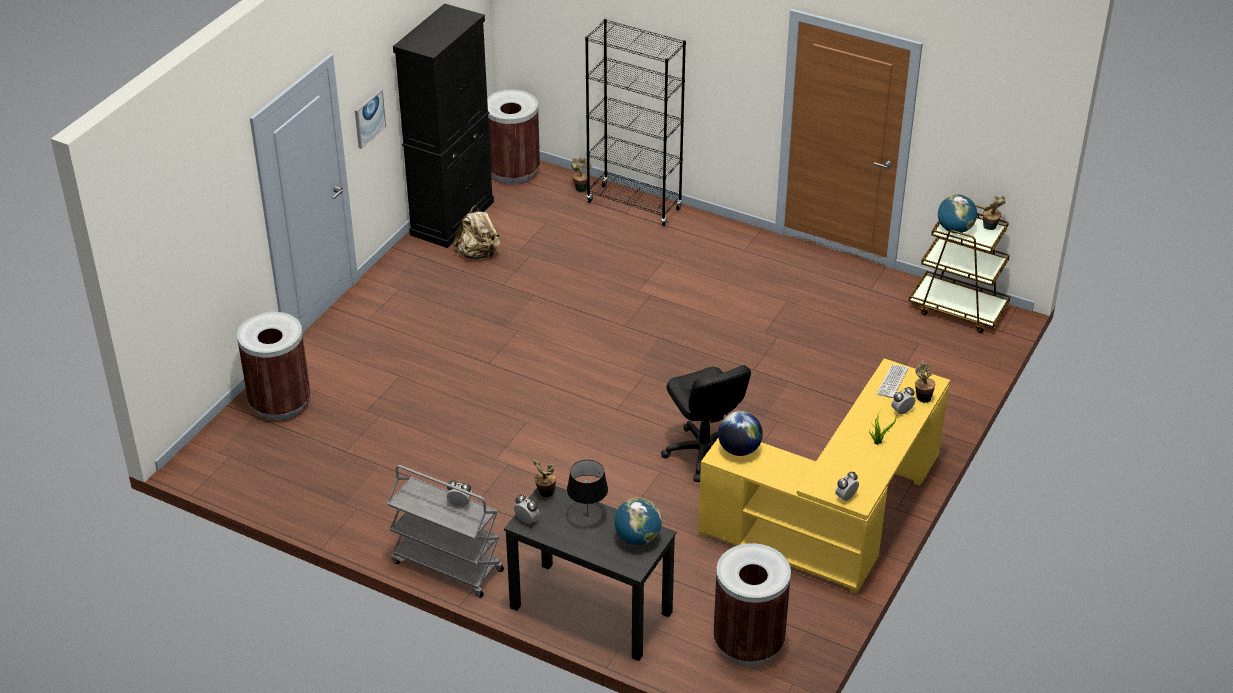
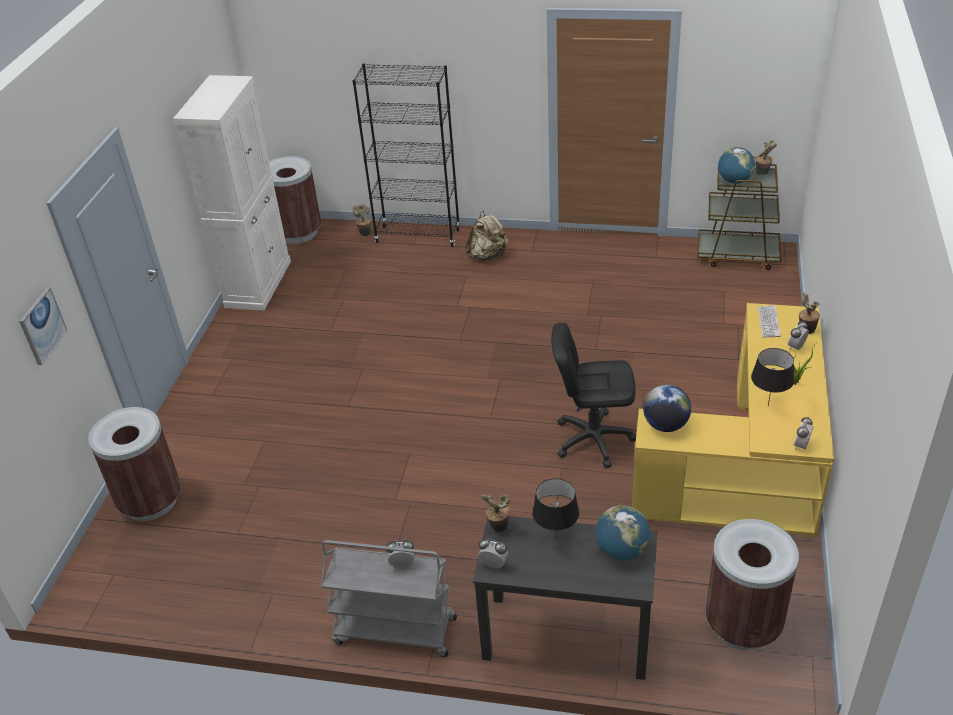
camera: 15 degrees left, 0 degrees up
(369, 118) = (166, 195): picture -> picture (42, 325)
(452, 218) = (258, 283): black cabinet -> white cabinet
(478, 254) = (295, 309): beige backpack -> beige backpack (487, 255)
(703, 454) = (593, 439): black office chair -> black office chair turned 135 degrees clockwise
(838, 456) = (767, 406): none -> black table lamp

